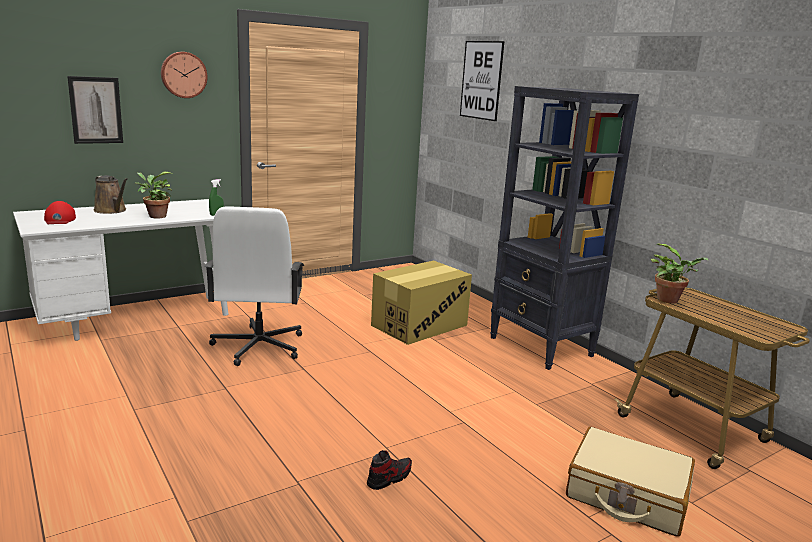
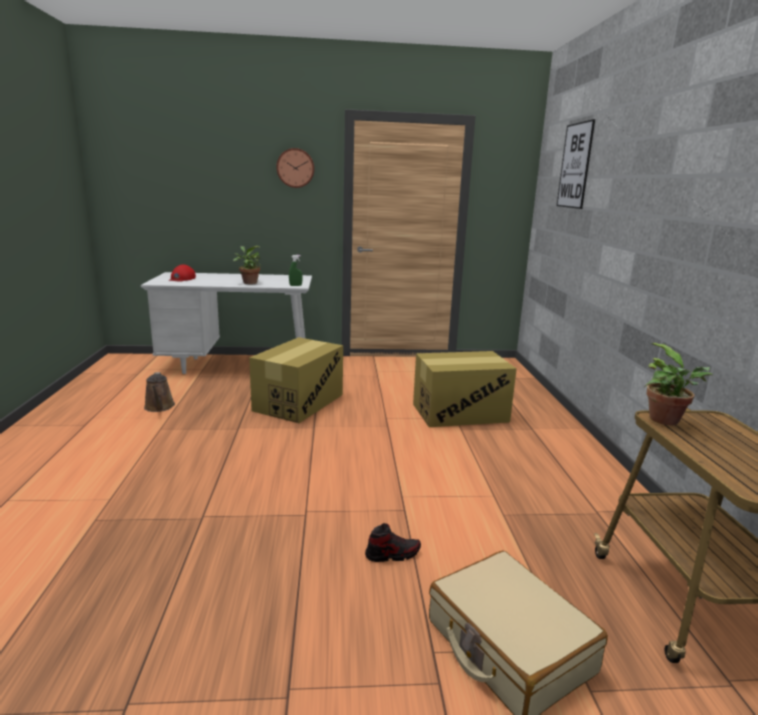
camera: 30 degrees right, 0 degrees up
(96, 110) = (226, 196): picture -> none
(111, 211) = (226, 276): brown watering can -> brown watering can (159, 407)
(258, 346) = (298, 402): white office chair -> cardboard box
(389, 478) = (277, 538): shoe -> shoe (392, 554)
(541, 347) = (573, 460): black bookcase -> none

